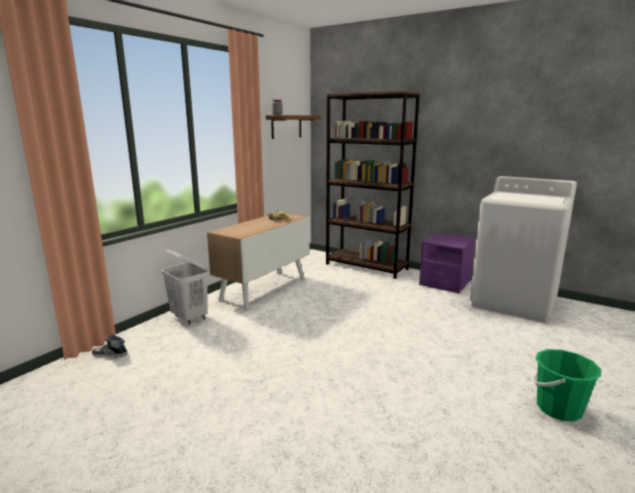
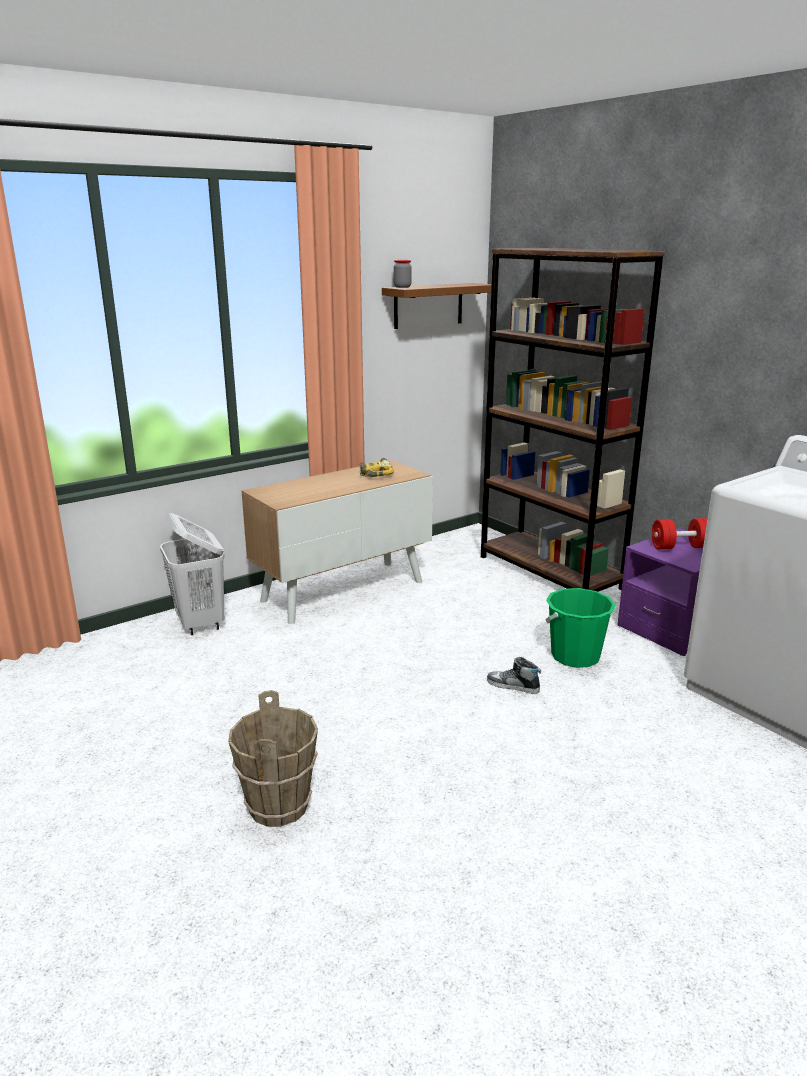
camera: 20 degrees right, 5 degrees up
(110, 354) = (60, 663): shoe -> shoe (513, 686)
(317, 401) = (279, 806): none -> brown bucket
(446, 239) = (680, 547): none -> red dumbbell
(558, 409) = (681, 929): green bucket -> green bucket (575, 656)

